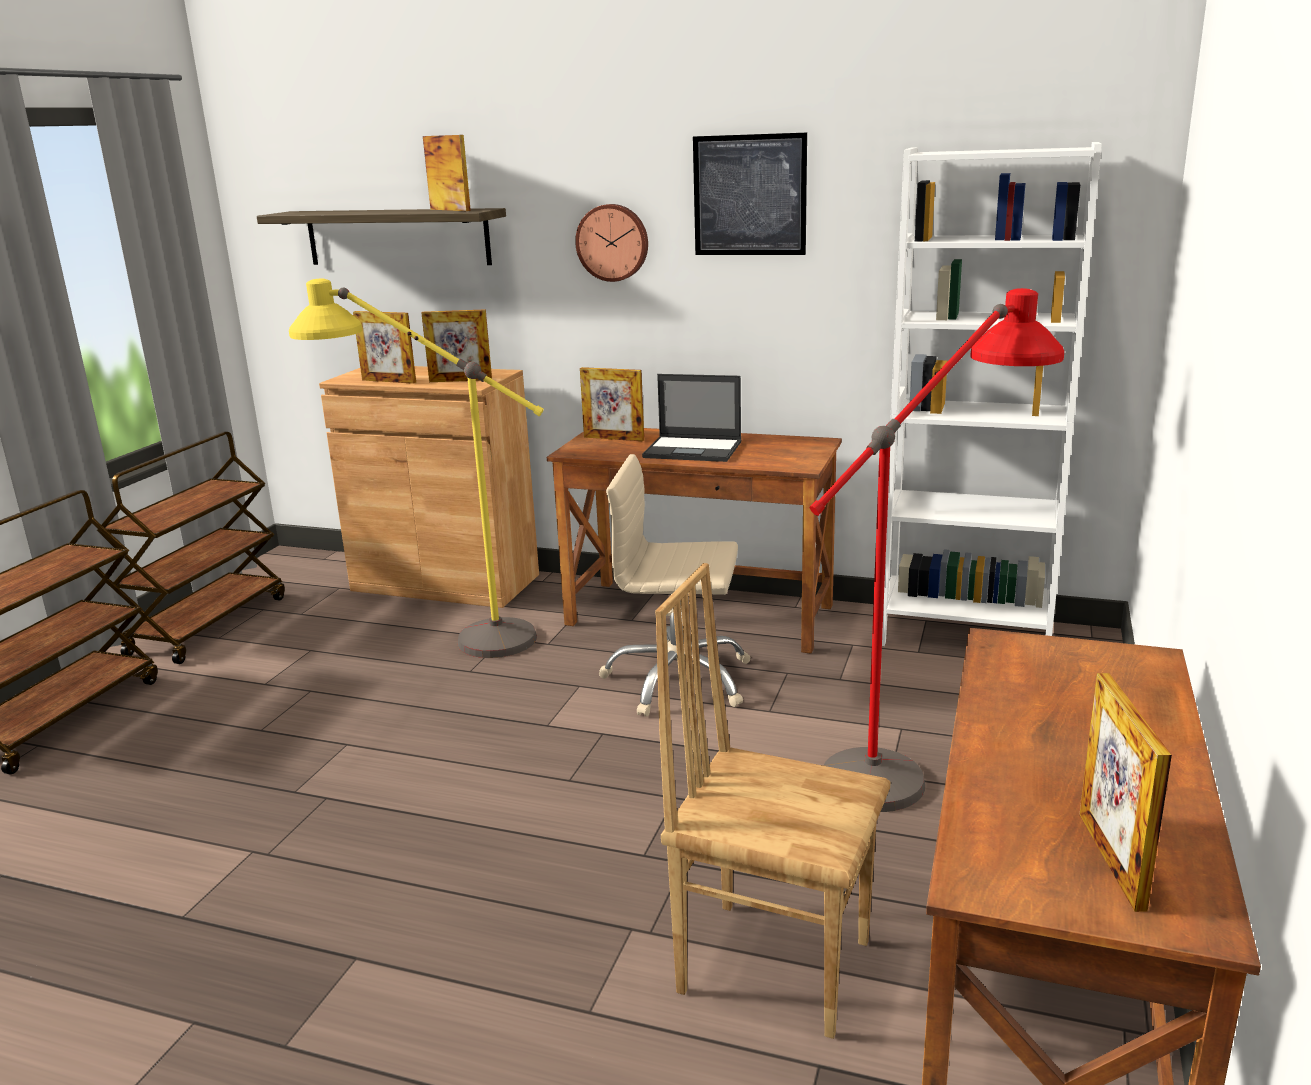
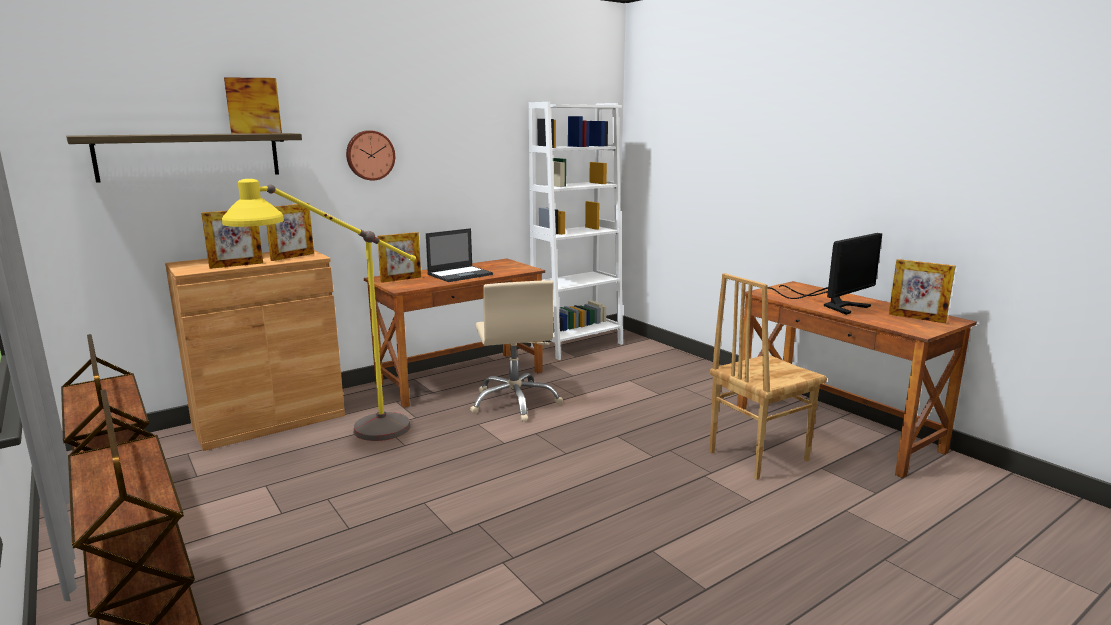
camera: 55 degrees left, 5 degrees down
(678, 680) = (515, 402): beige office chair -> beige office chair turned 60 degrees counterclockwise
(749, 195) = (451, 126): picture -> none
(921, 755) = (653, 384): red floor lamp -> none
(1042, 730) = (831, 304): none -> monitor

